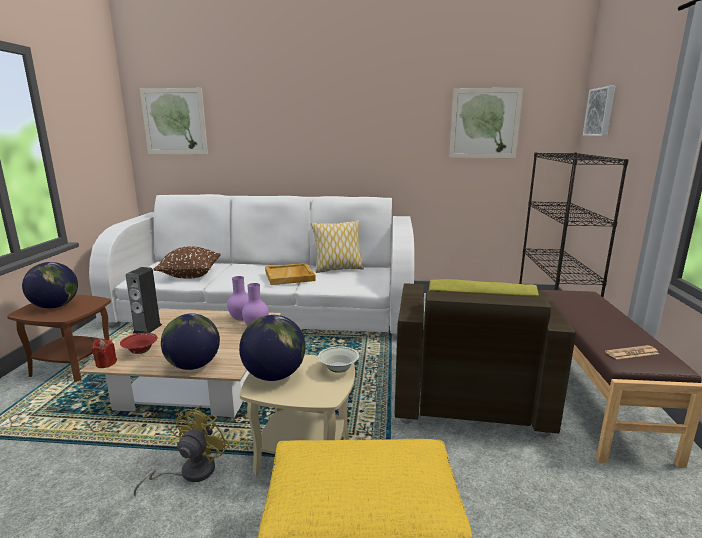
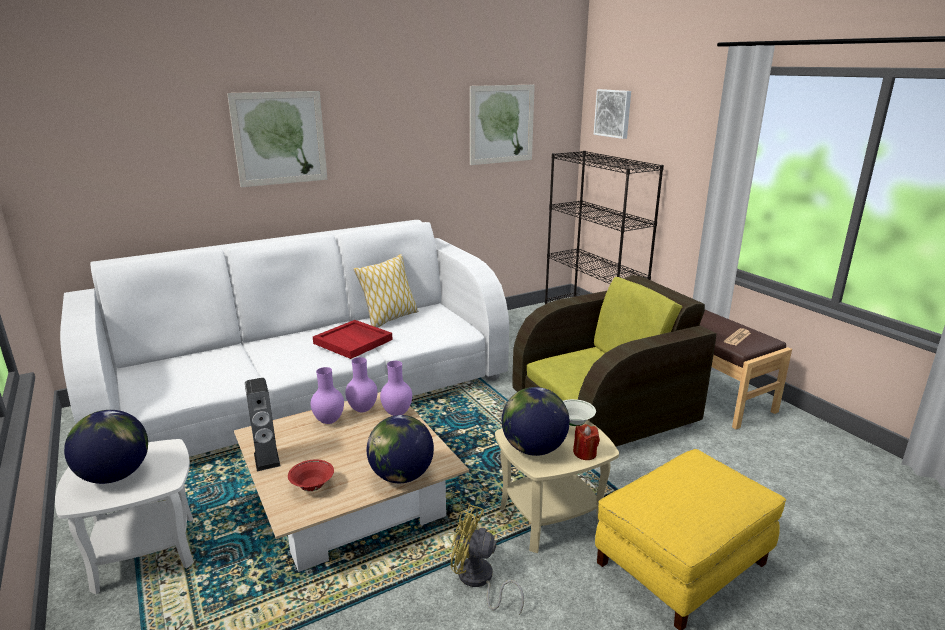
camera: 35 degrees left, 5 degrees up
(73, 366) = (145, 553): brown side table -> white side table
(106, 363) = (294, 515): red candle -> red candle (585, 453)
(174, 121) = (88, 144): picture -> picture (280, 138)
(190, 275) = (215, 375): brown pillow -> none
(190, 473) = (478, 581): yellow fan -> yellow fan turned 60 degrees counterclockwise
(212, 319) = (329, 421): none -> purple vase
(290, 276) = (354, 341): beige tray -> red tray
(466, 392) = (604, 410): brown armchair -> brown armchair turned 90 degrees counterclockwise

